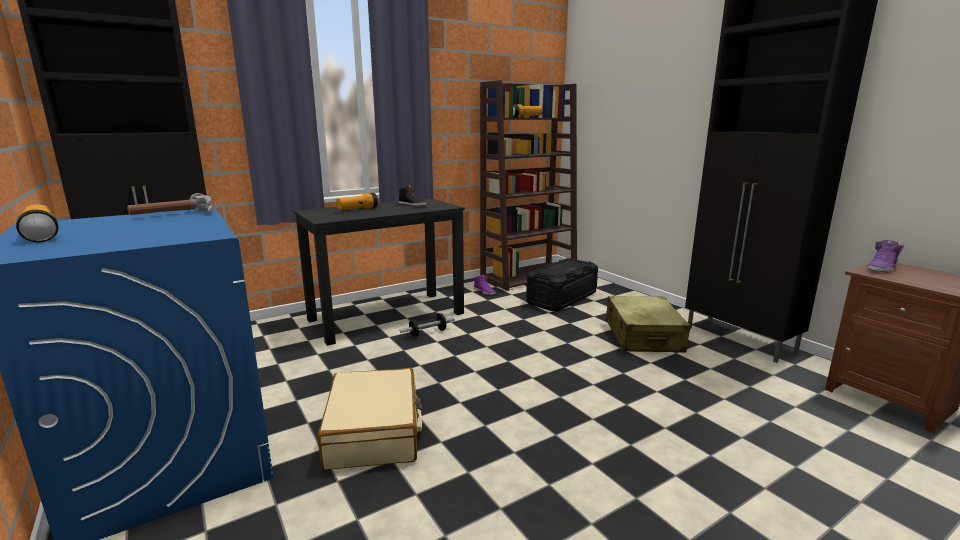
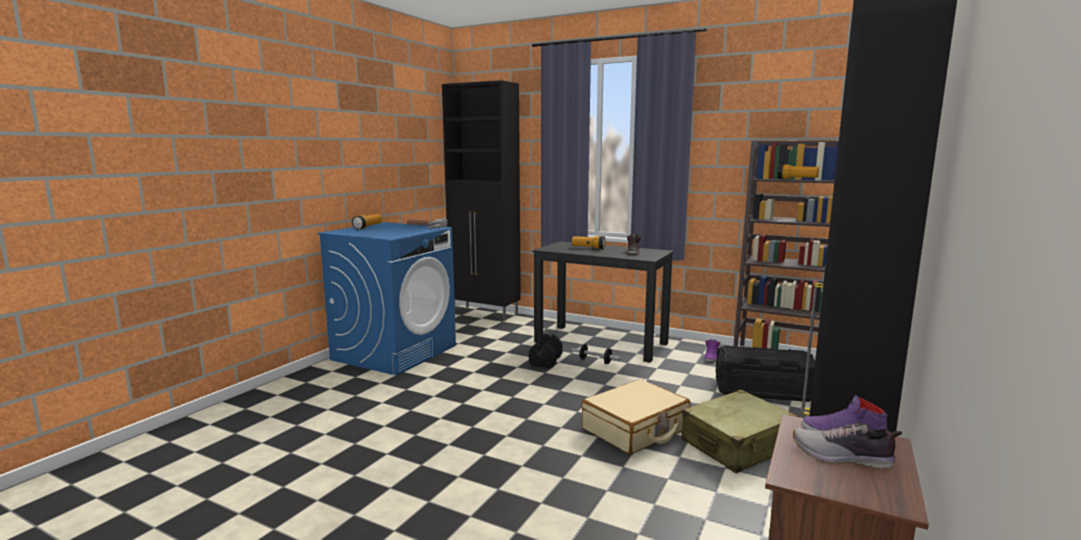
camera: 60 degrees right, 5 degrees down
(374, 431) = (455, 383): beige suitcase -> beige suitcase (635, 429)
(391, 355) = (546, 361): none -> black dumbbell
(922, 276) = (842, 457): none -> shoe

